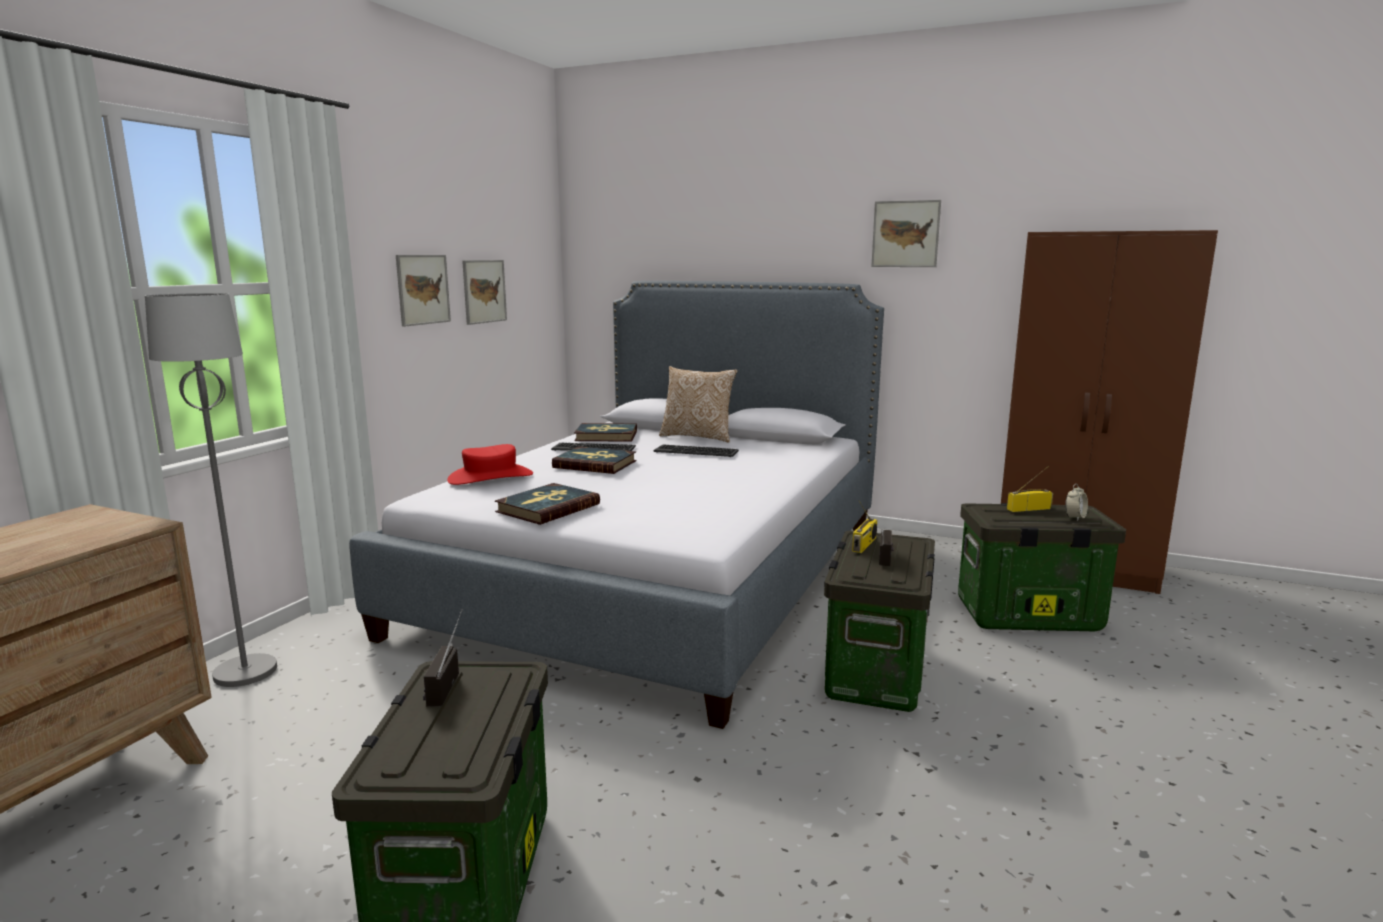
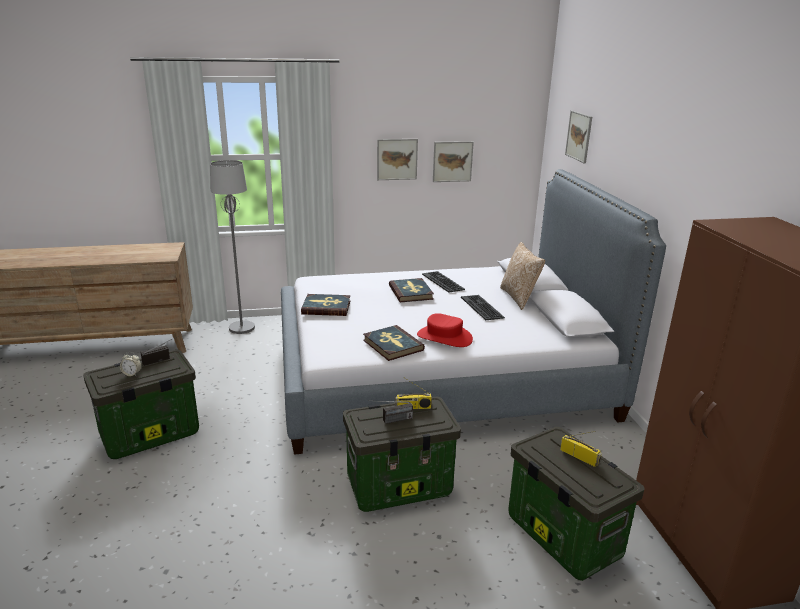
camera: 55 degrees right, 10 degrees up
(490, 477) = (352, 280): red hat -> red hat (444, 337)
(606, 436) = (476, 276): book -> book (392, 345)
(905, 234) = (697, 183): picture -> picture (579, 136)
(1075, 517) = (586, 481): alarm clock -> alarm clock (132, 374)

